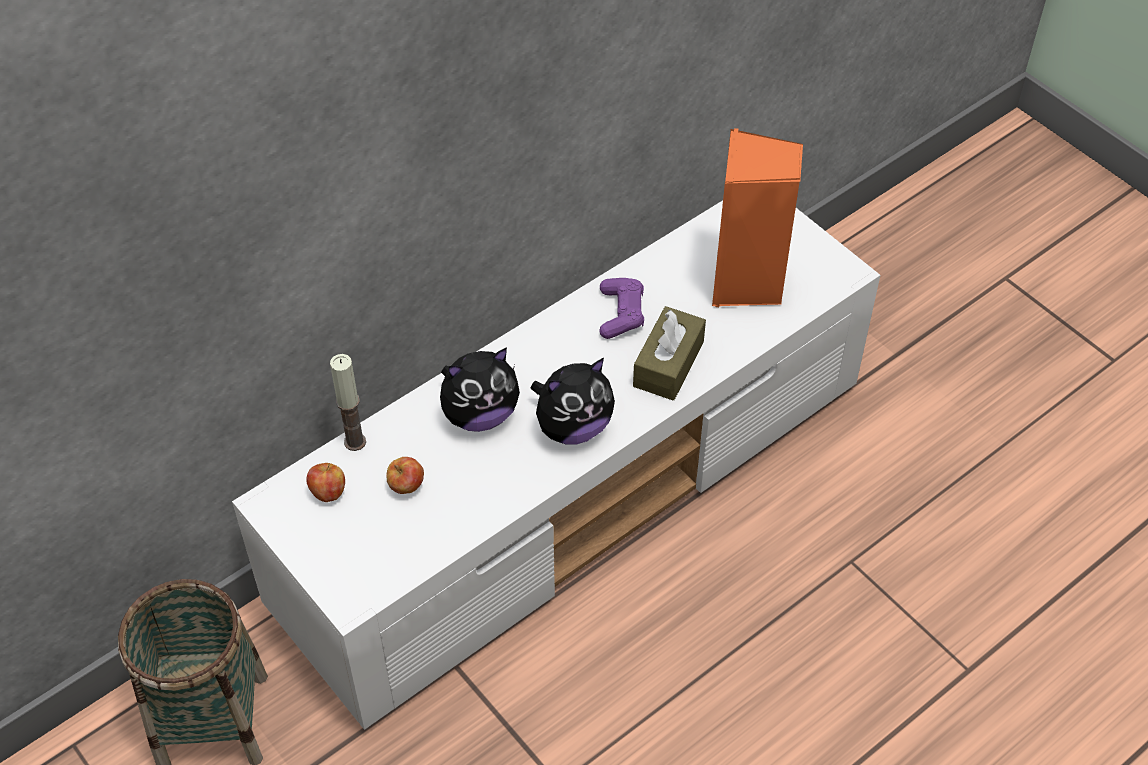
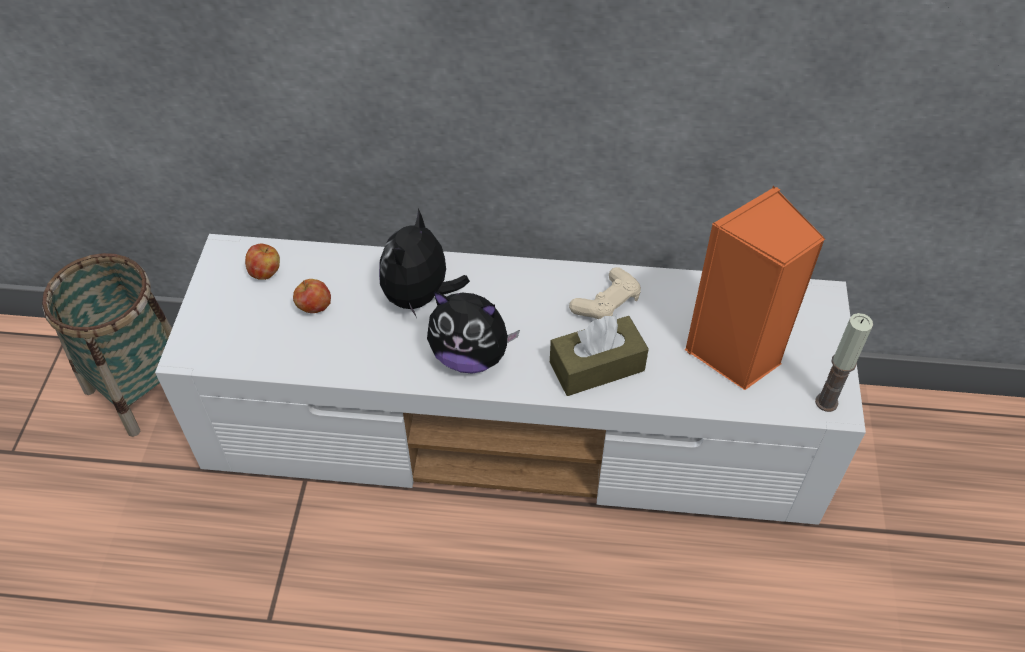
camera: 45 degrees right, 0 degrees up
(355, 441) = (322, 253): candle -> candle (826, 402)
(479, 414) = (420, 297): plush toy -> plush toy turned 90 degrees clockwise
(621, 314) = (607, 303): purple game controller -> beige game controller

